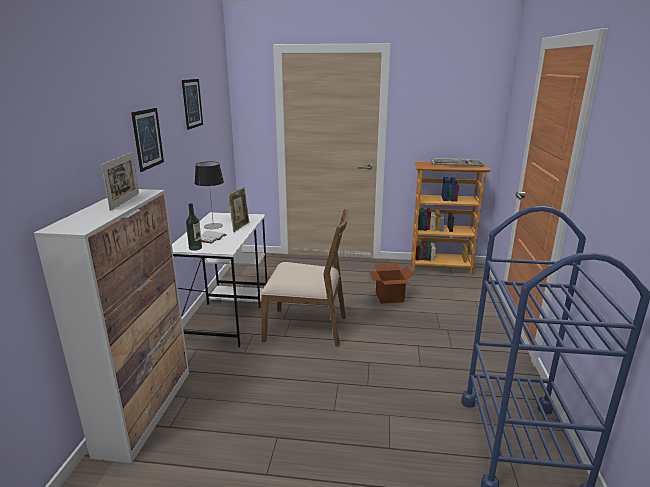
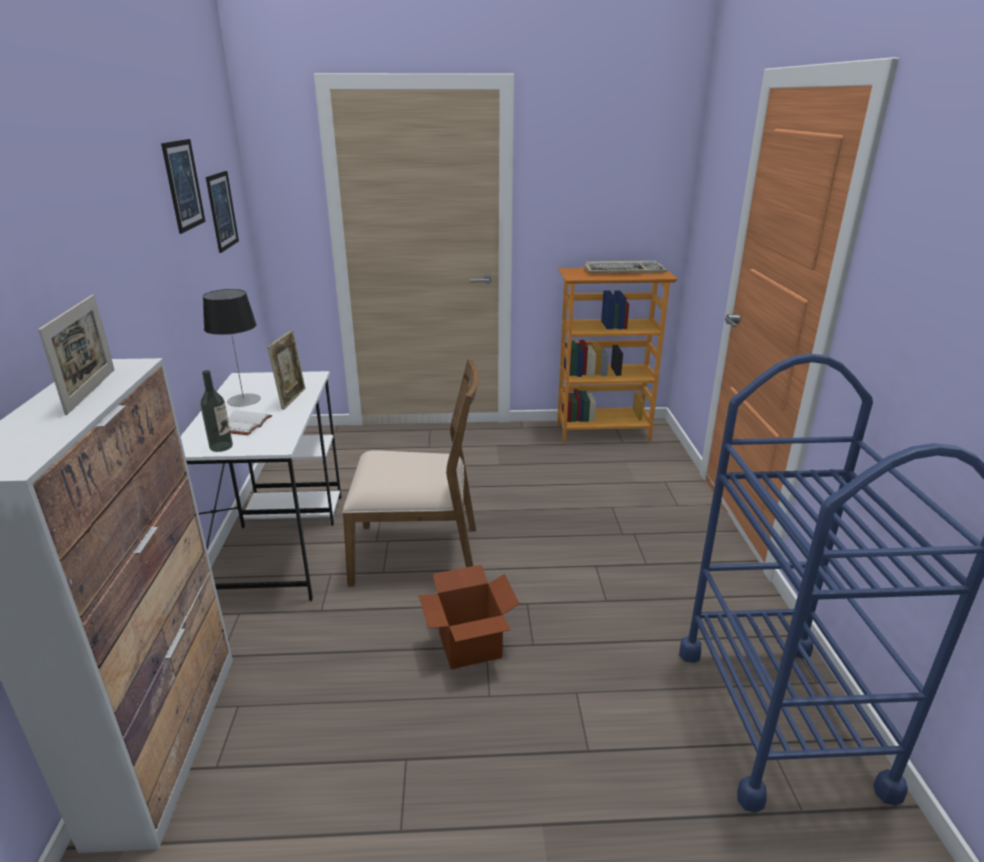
camera: 10 degrees left, 5 degrees up
(148, 139) = (113, 259): picture -> picture (222, 211)
(389, 297) = (537, 487): cardboard box -> cardboard box (470, 645)

